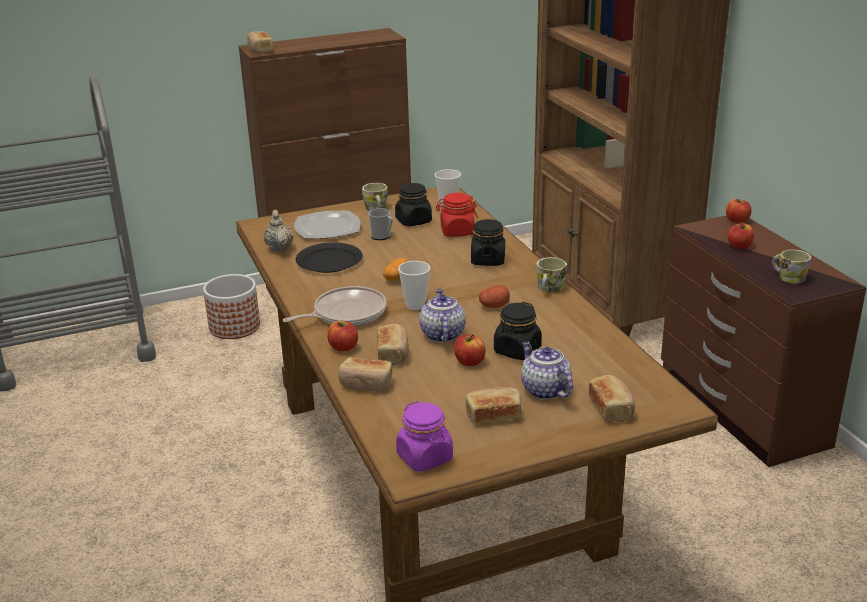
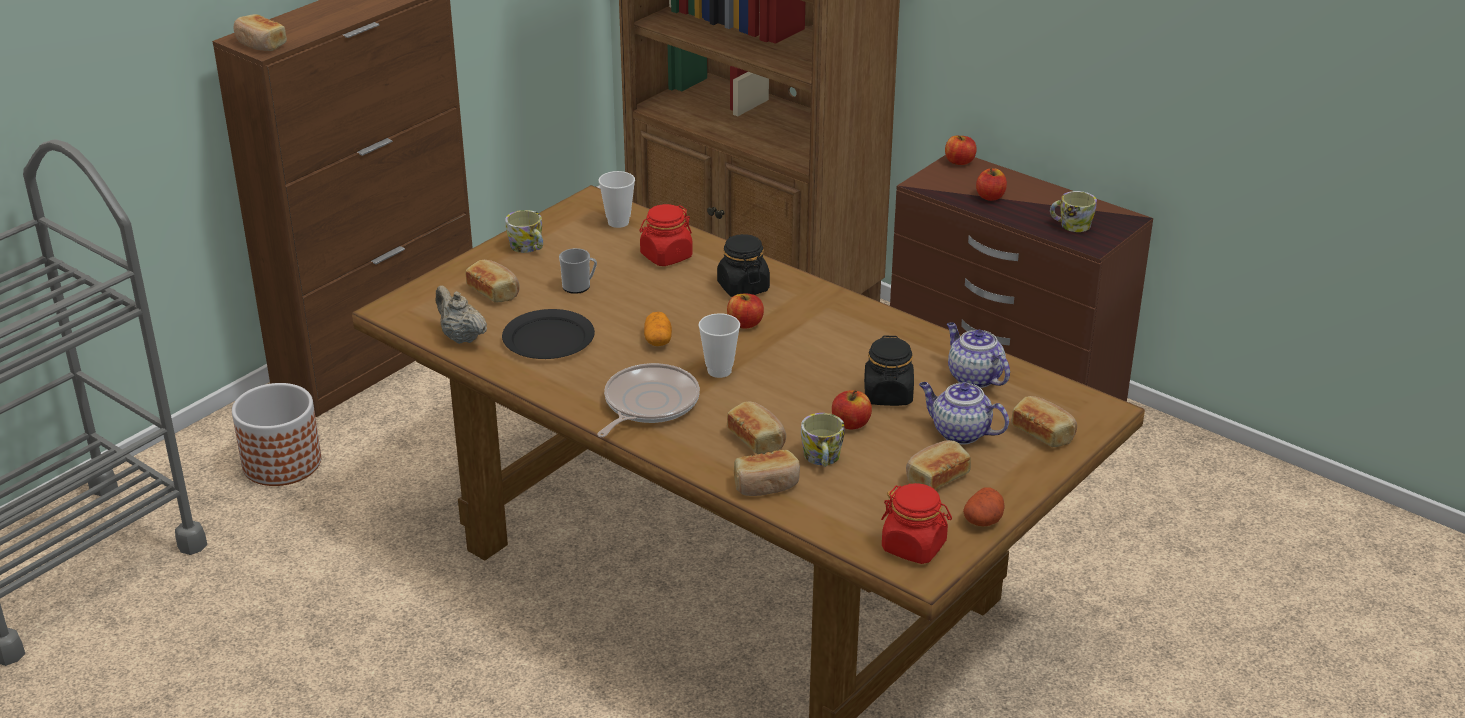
camera: 30 degrees left, 5 degrees up
(328, 228) = (494, 291): plate -> bread
(343, 347) = (692, 448): apple -> apple (745, 324)
(413, 221) = (596, 254): black jar -> none
(425, 458) = (914, 546): purple jar -> red jar
(442, 334) = (787, 399): teapot -> teapot (973, 377)
(494, 306) = (810, 346): potato -> potato (983, 520)
(549, 289) = (849, 307): mug -> mug (822, 459)

